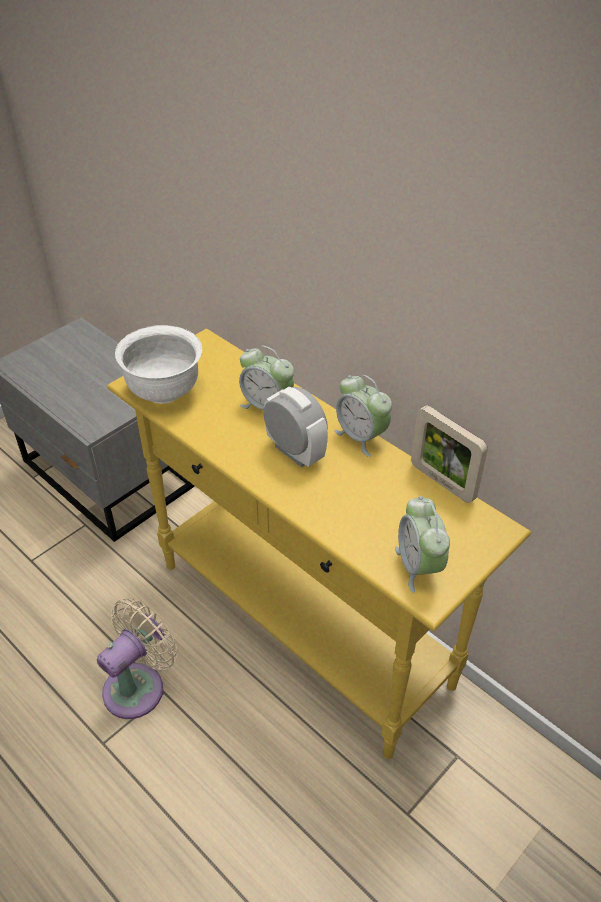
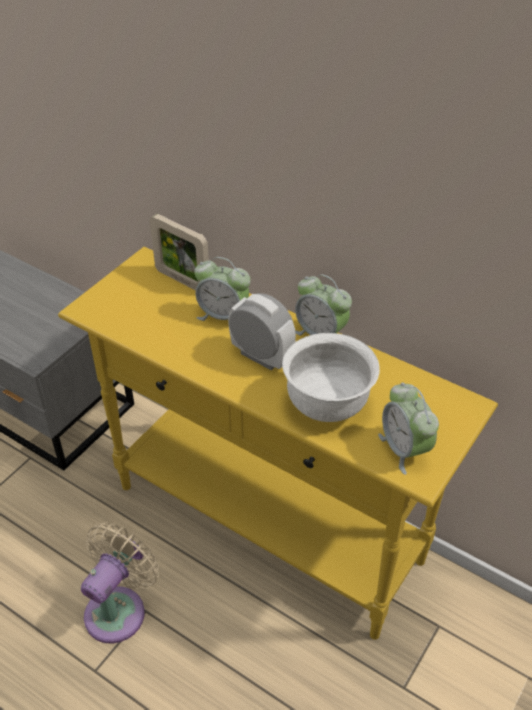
camera: 10 degrees left, 0 degrees up
(164, 391) = (118, 313): white bowl -> white bowl (327, 405)
(442, 482) = (407, 367): picture frame -> picture frame (182, 280)

